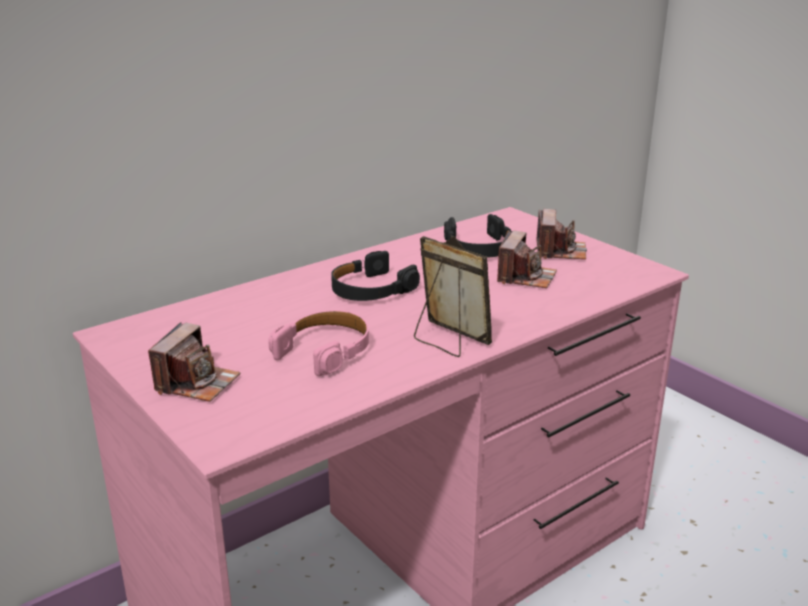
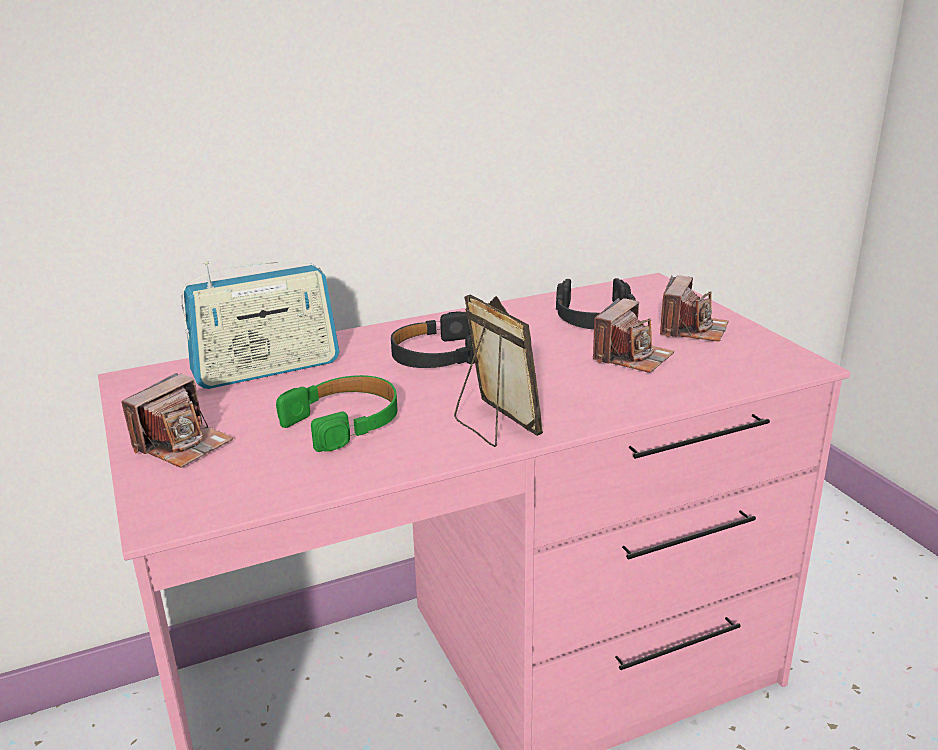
camera: 15 degrees right, 0 degrees up
(229, 314) = (267, 369): none -> radio
(325, 350) = (344, 422): pink headphones -> green headphones

